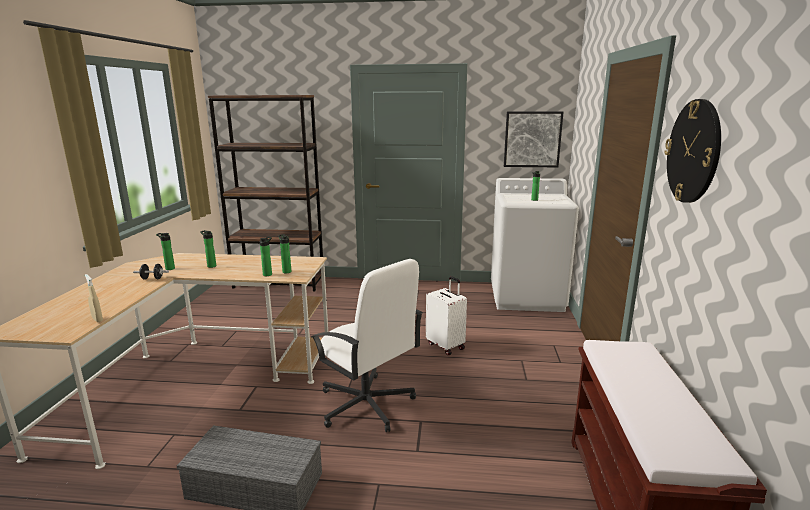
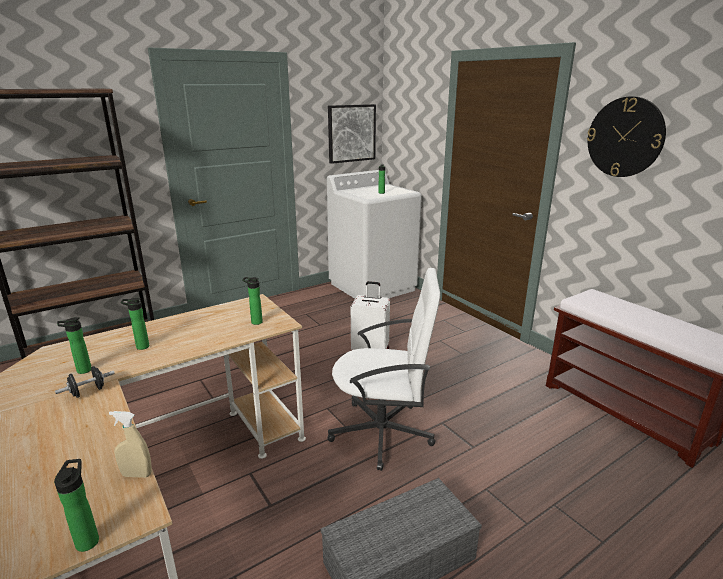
camera: 40 degrees left, 5 degrees up
(268, 274) = (242, 331): bottle -> bottle (88, 539)

